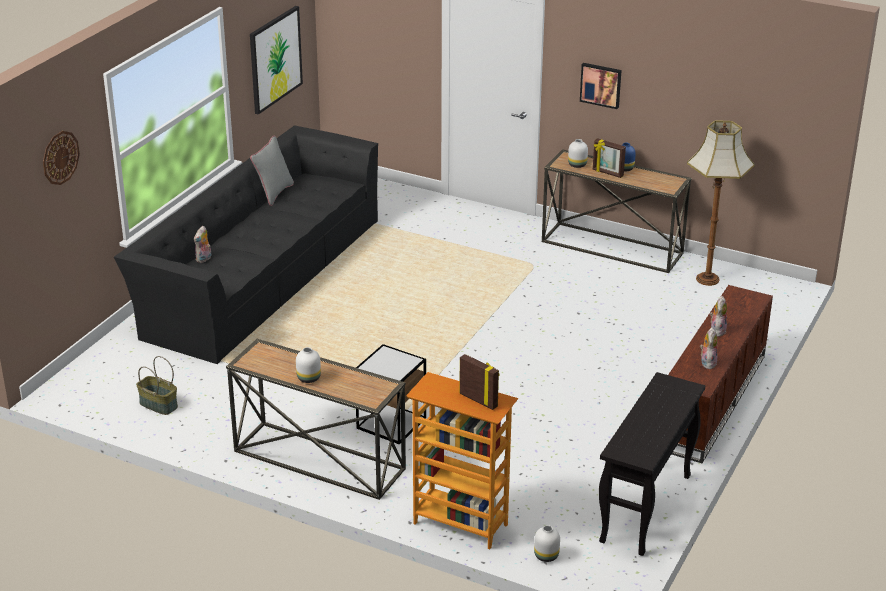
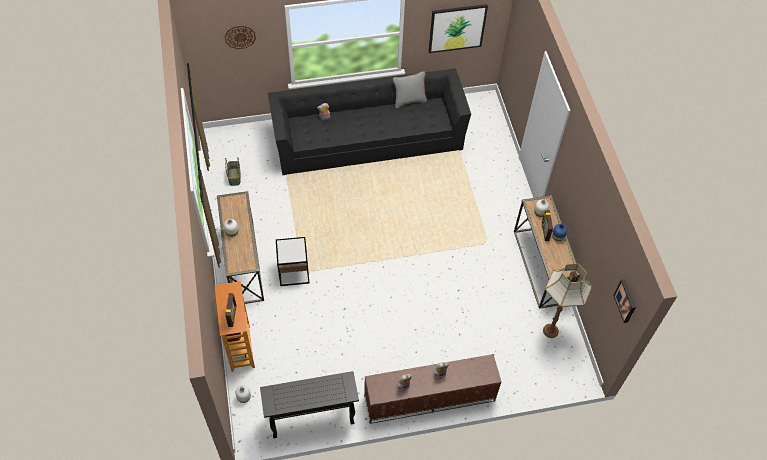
camera: 50 degrees right, 25 degrees up
(601, 85) = (571, 183): picture -> picture (626, 300)

